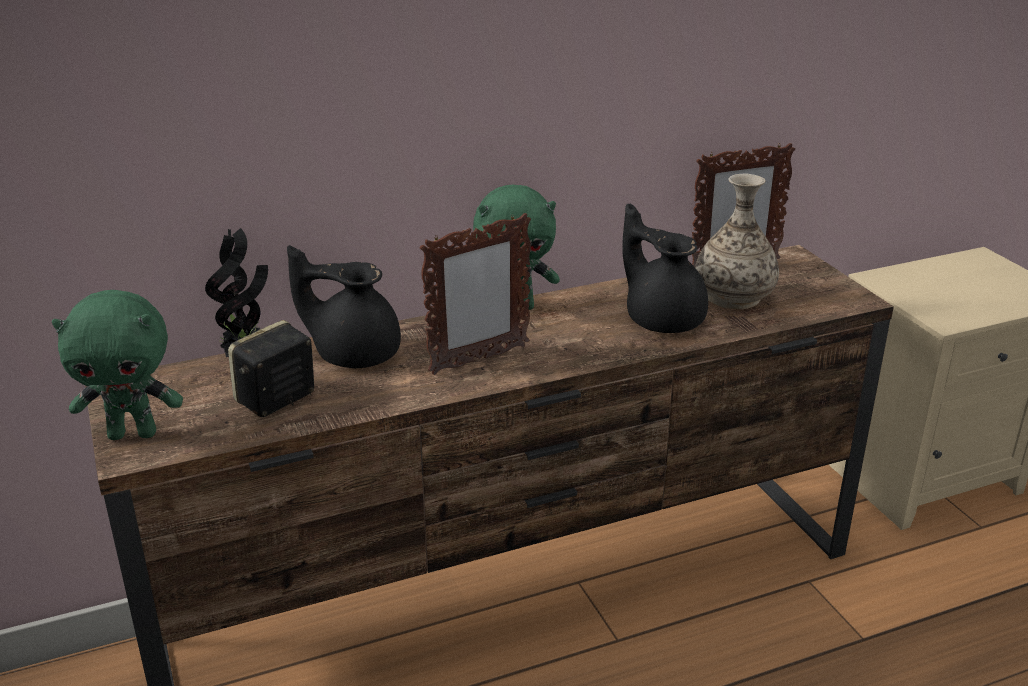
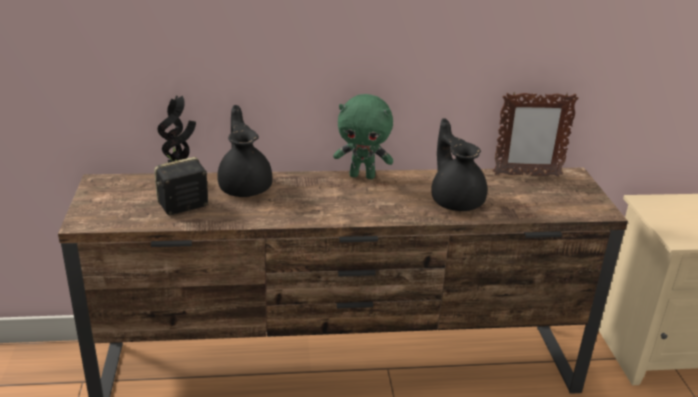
camera: 15 degrees right, 0 degrees up
(133, 433) = (92, 210): green plush toy -> none
(354, 353) = (245, 187): black teapot -> black teapot turned 45 degrees clockwise
(478, 360) = (319, 205): picture frame -> none
(733, 296) = (514, 194): vase -> none

